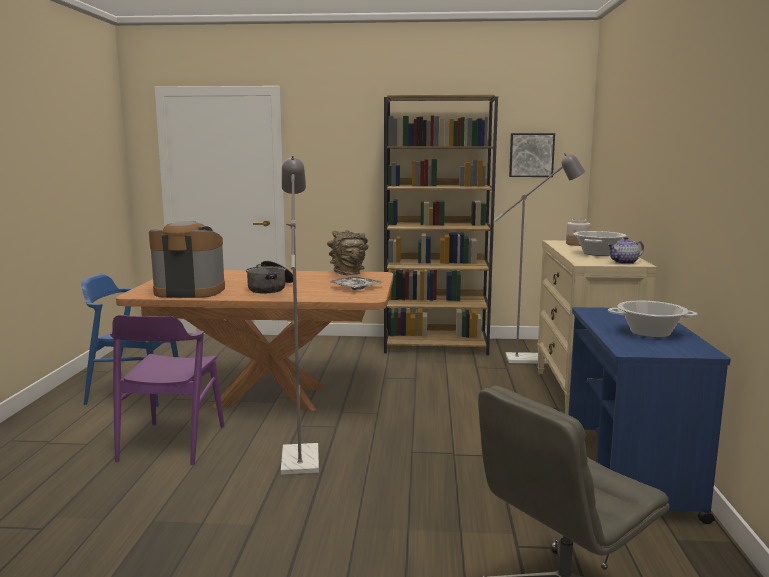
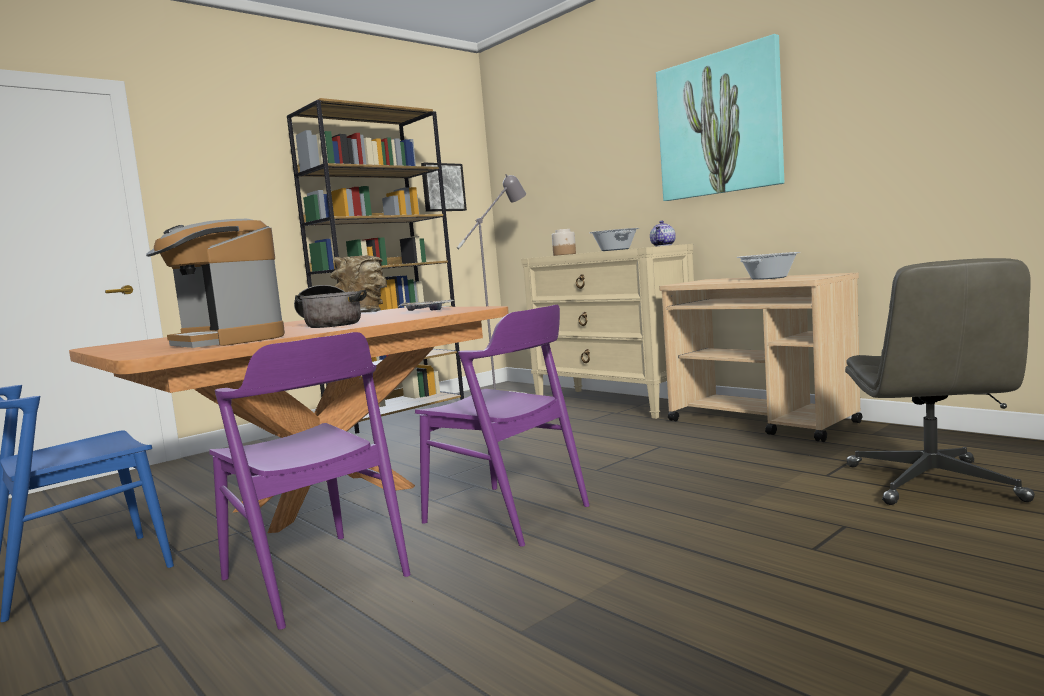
camera: 45 degrees left, 5 degrees down
(189, 291) = (227, 341): coffee machine -> coffee machine turned 90 degrees counterclockwise
(300, 455) = (506, 514): grey floor lamp -> purple chair
(629, 476) = (762, 422): blue cart -> beige cart
(690, 145) = (719, 125): none -> picture

